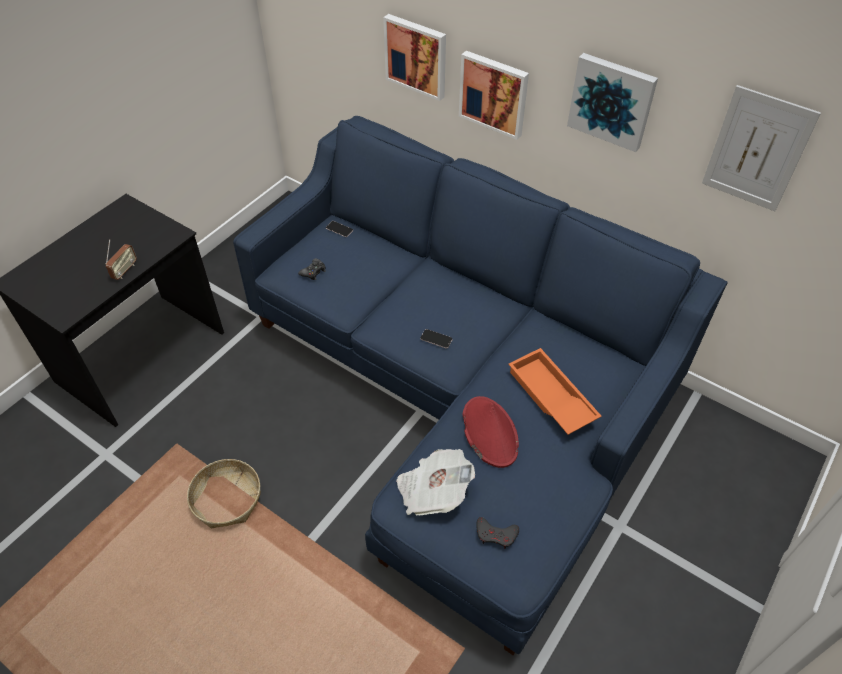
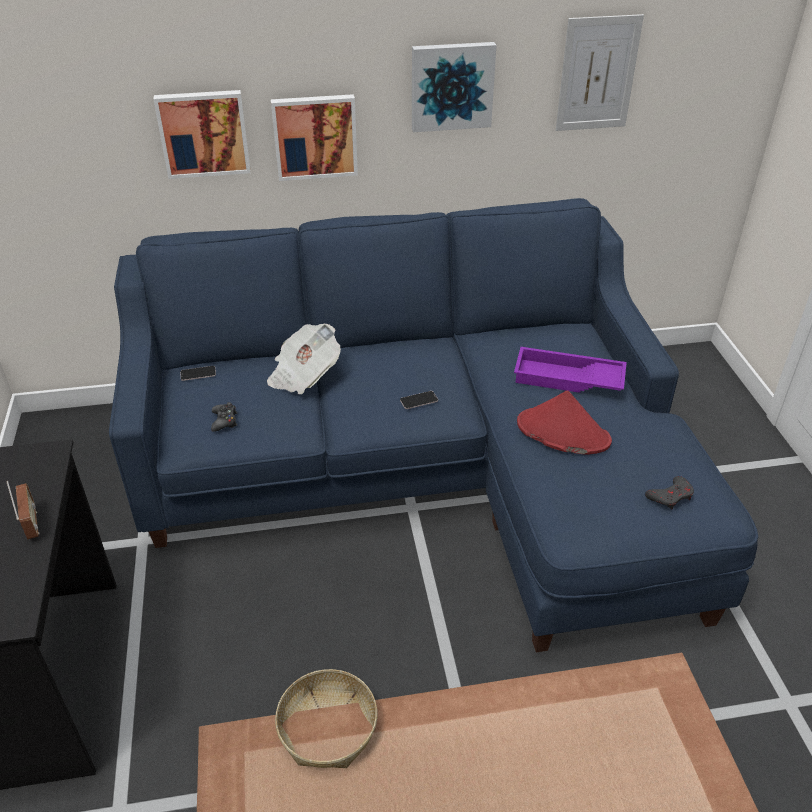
camera: 45 degrees left, 10 degrees down
(433, 491) = (582, 506): newspaper -> newspaper (304, 375)
(550, 397) = (567, 379): orange tray -> purple tray

